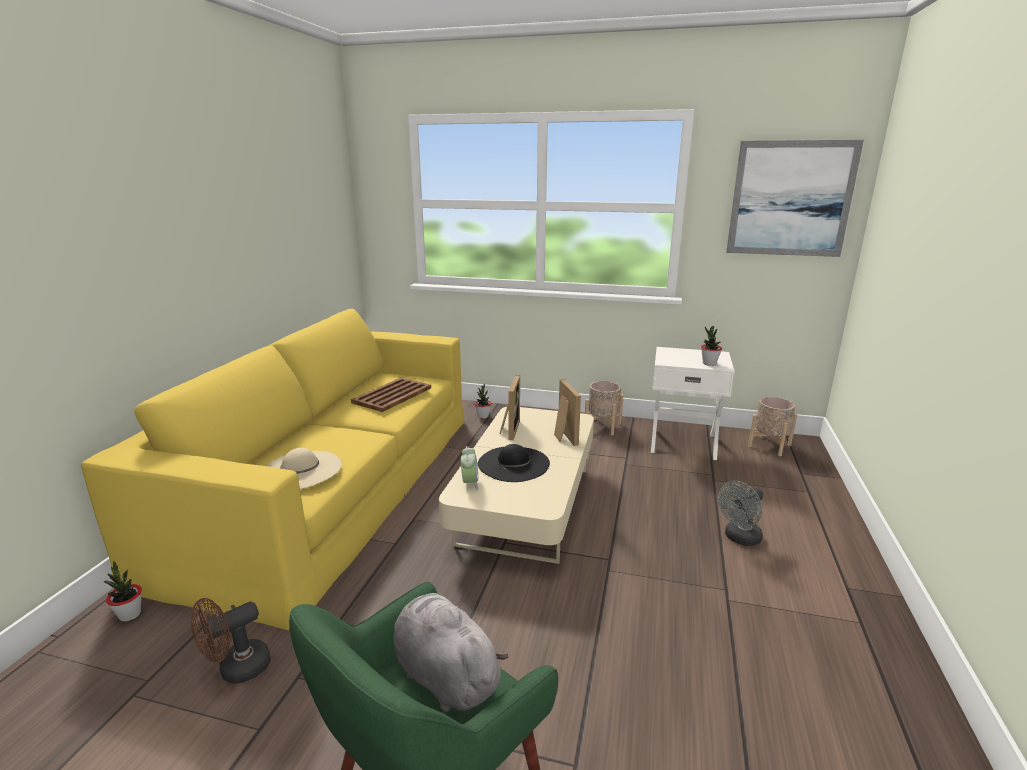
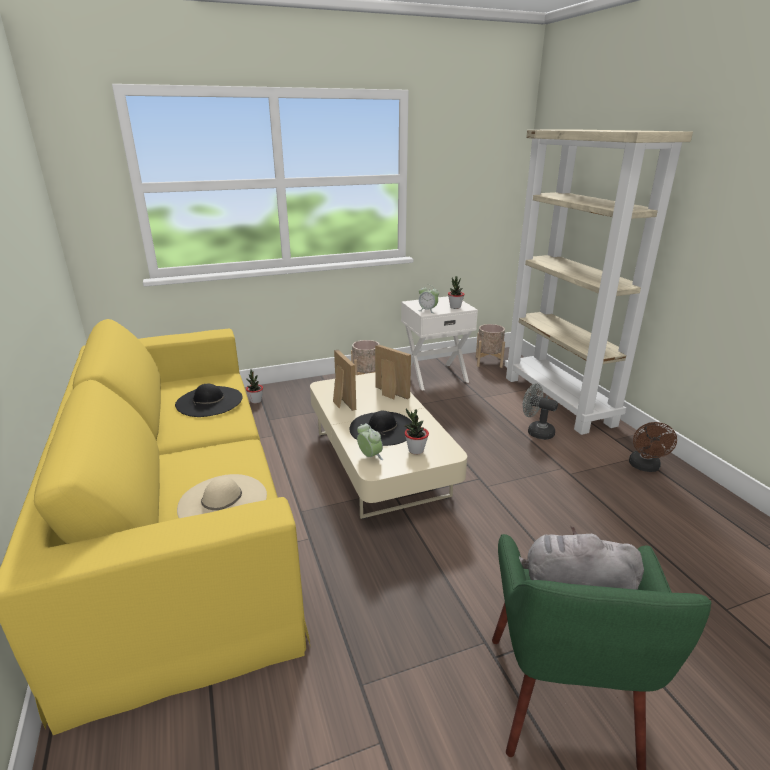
camera: 35 degrees left, 5 degrees up
(130, 614) = (105, 744): potted plant -> potted plant (416, 450)
(237, 670) = (298, 714): brown fan -> brown fan (645, 467)
(393, 395) = (209, 401): brown tray -> black hat
(671, 360) = (428, 310): none -> alarm clock
(739, 538) = (536, 432): grey fan -> grey fan turned 105 degrees clockwise
(790, 199) = (481, 166): picture -> none
(816, 515) = (559, 400): none -> beige bookcase

